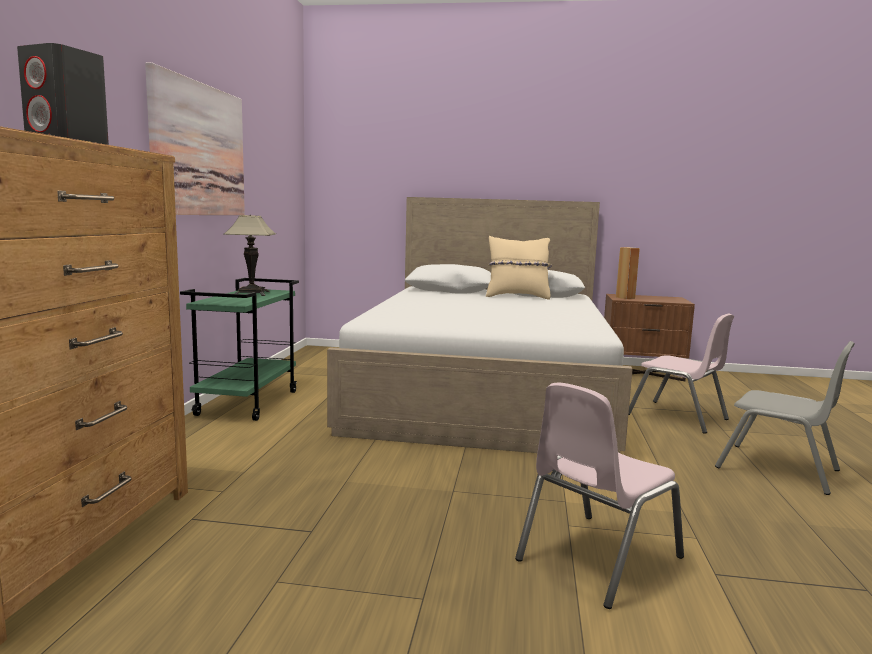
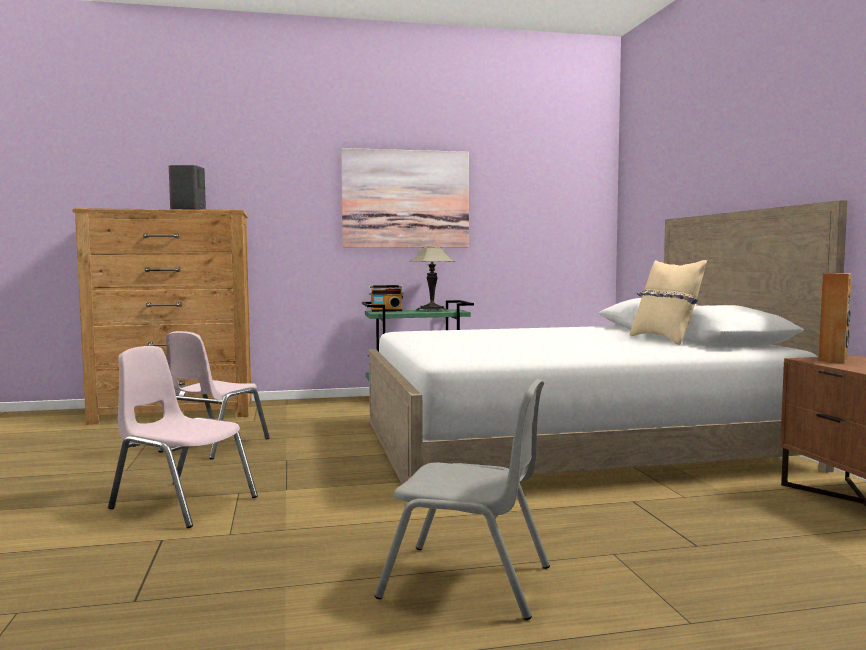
camera: 70 degrees right, 5 degrees down
(216, 300) = (386, 311): none -> radio
(677, 417) = (630, 527): pink chair -> pink chair (214, 445)
(778, 469) = (467, 582): grey chair -> grey chair turned 90 degrees counterclockwise

